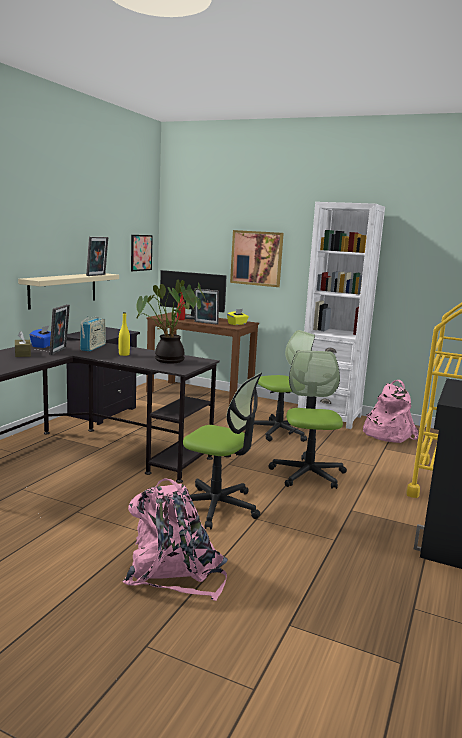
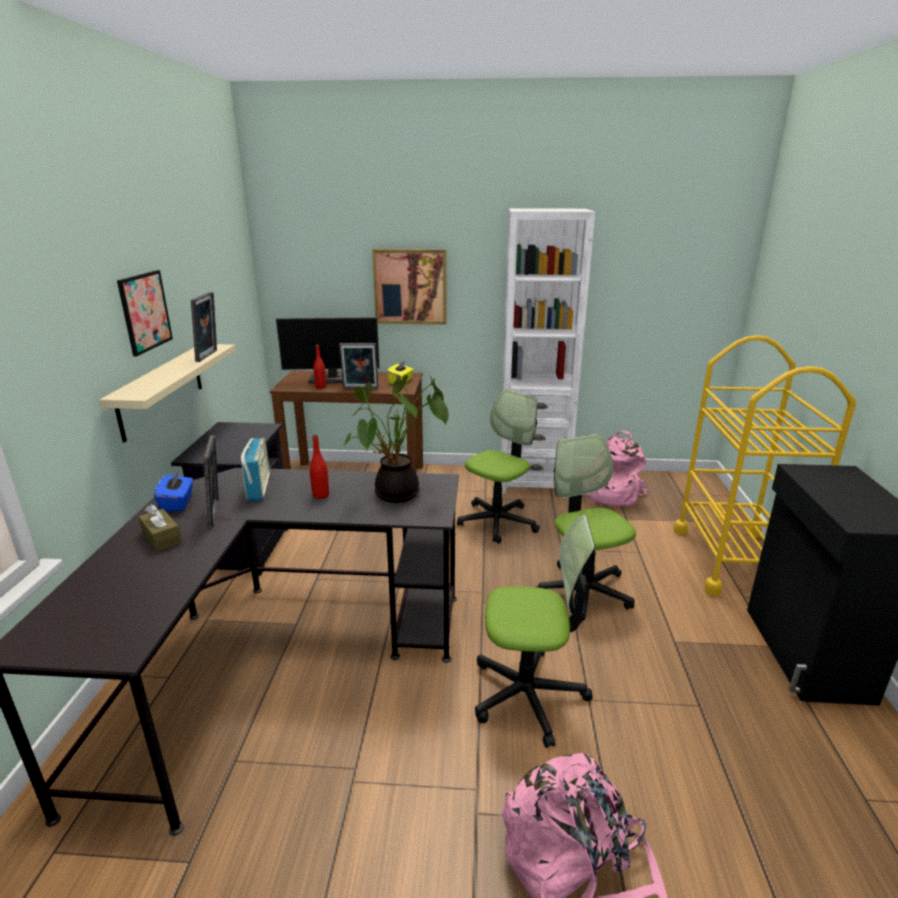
camera: 20 degrees left, 10 degrees up
(124, 354) = (320, 495): yellow bottle -> red bottle
(141, 252) = (239, 295): picture -> picture (145, 312)

